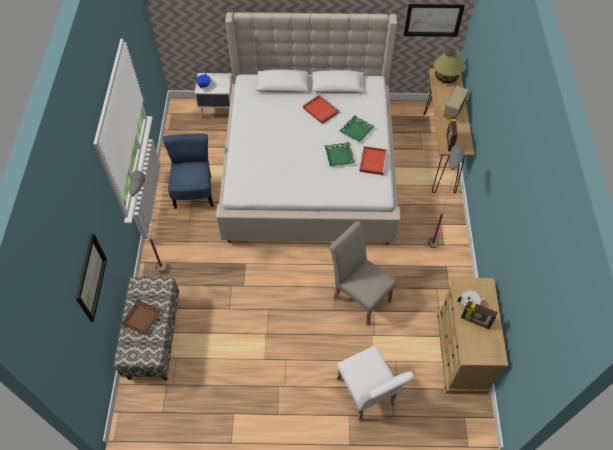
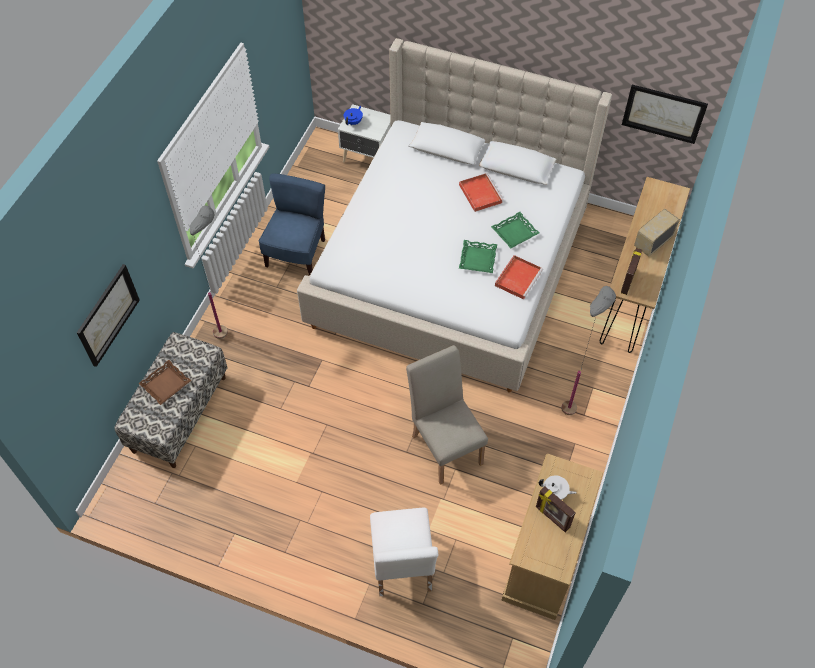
camera: 20 degrees right, 0 degrees up
(445, 77) = (664, 195): table lamp -> none

